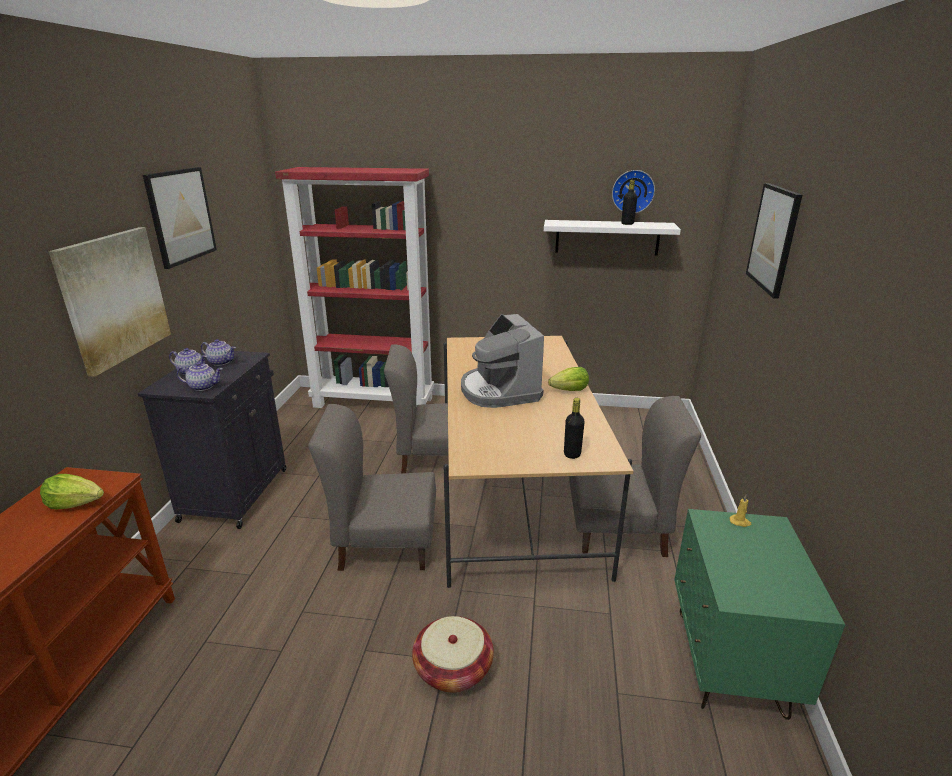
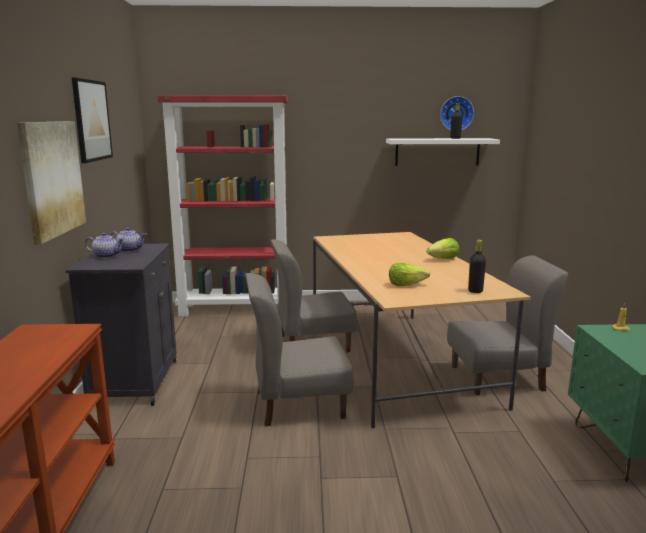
camera: 10 degrees left, 10 degrees down
(76, 503) = (54, 344): lettuce -> lettuce (406, 285)
(204, 387) = (127, 263): teapot -> none
(453, 669) = (407, 481): basket -> none
(499, 391) = (385, 262): coffee machine -> none
(773, 238) = (590, 128): picture -> none

